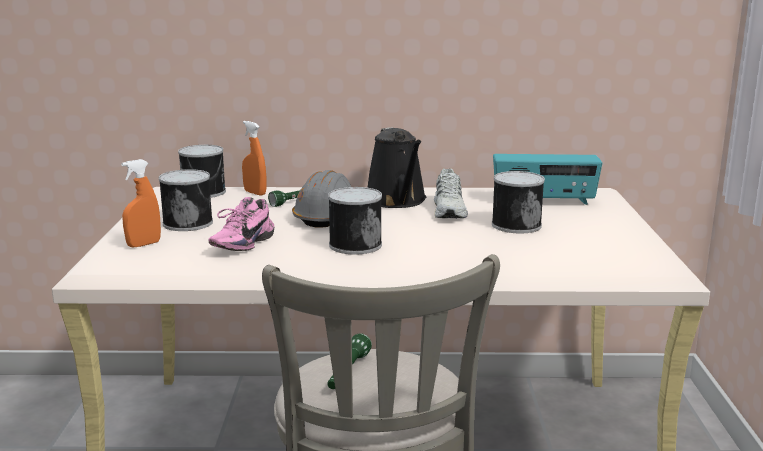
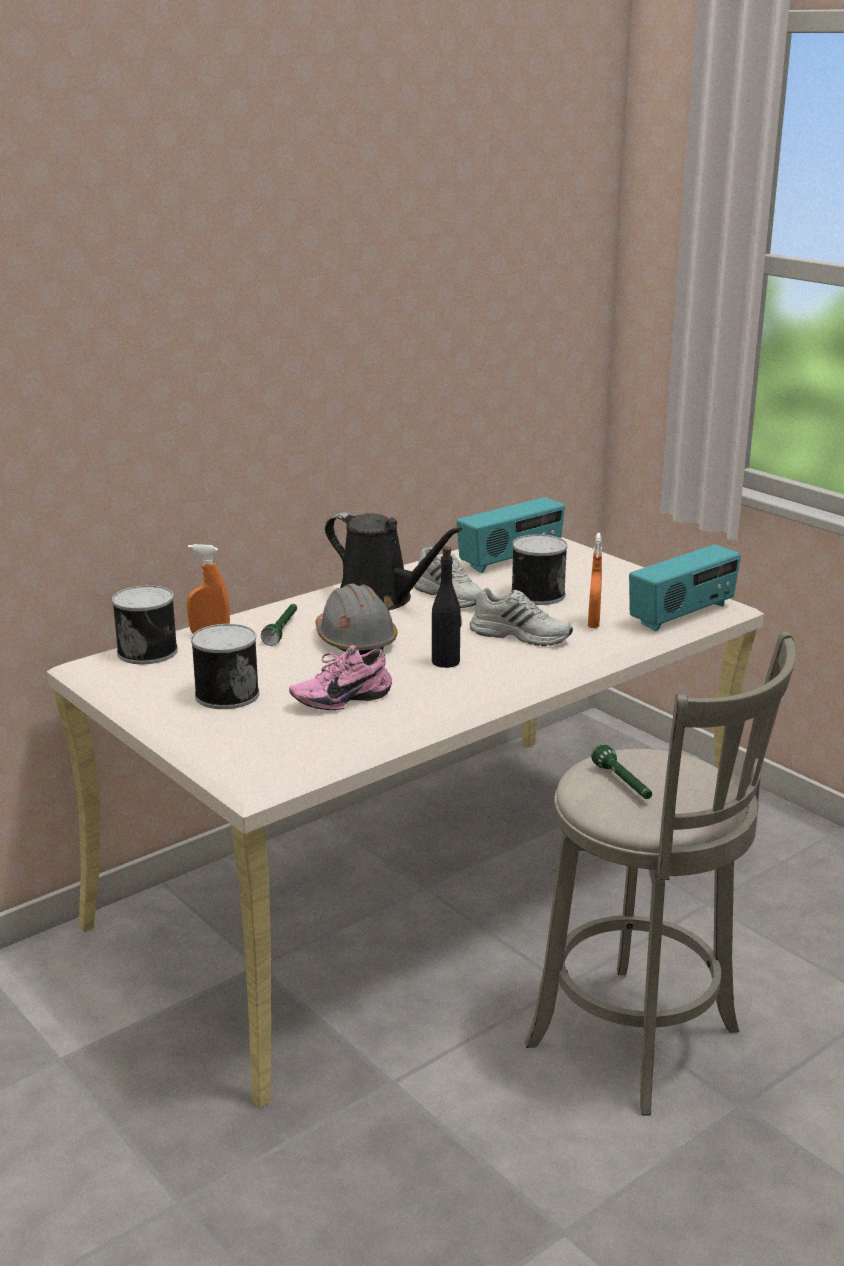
camera: 40 degrees left, 5 degrees up
(144, 244) = (242, 734): orange spray bottle -> orange spray bottle (593, 623)
(241, 244) = (340, 698): pink shoe -> pink shoe turned 75 degrees clockwise
(354, 244) = (446, 662): can -> black bottle
(445, 244) = (521, 635): none -> white shoe
(610, 268) = (682, 615): none -> radio

